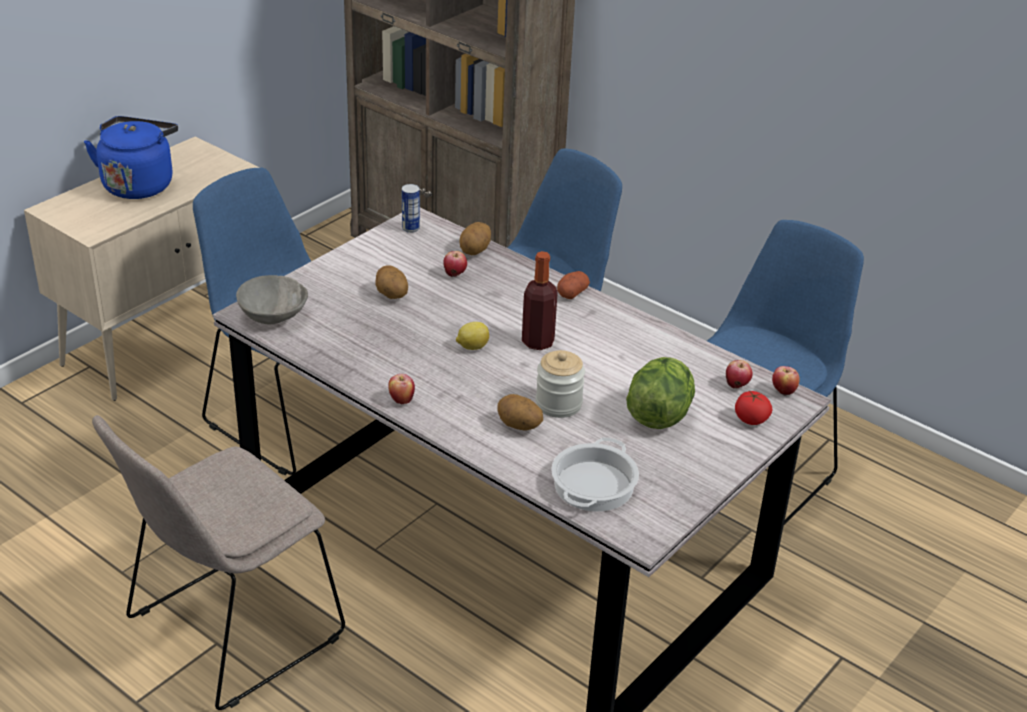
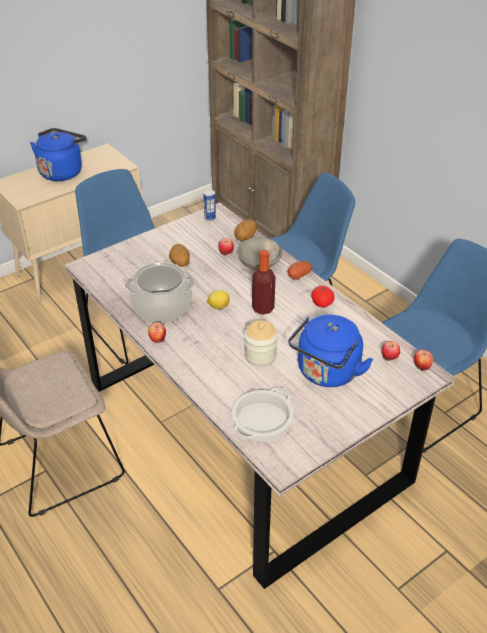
camera: 15 degrees right, 5 degrees up
(272, 315) = (100, 269): grey bowl -> grey bowl (259, 263)
(389, 356) = (162, 306): none -> cooking pot
(518, 426) = (227, 369): potato -> none
(659, 415) = (326, 373): lettuce -> blue kettle
(751, 419) = (390, 386): tomato -> tomato (322, 303)

